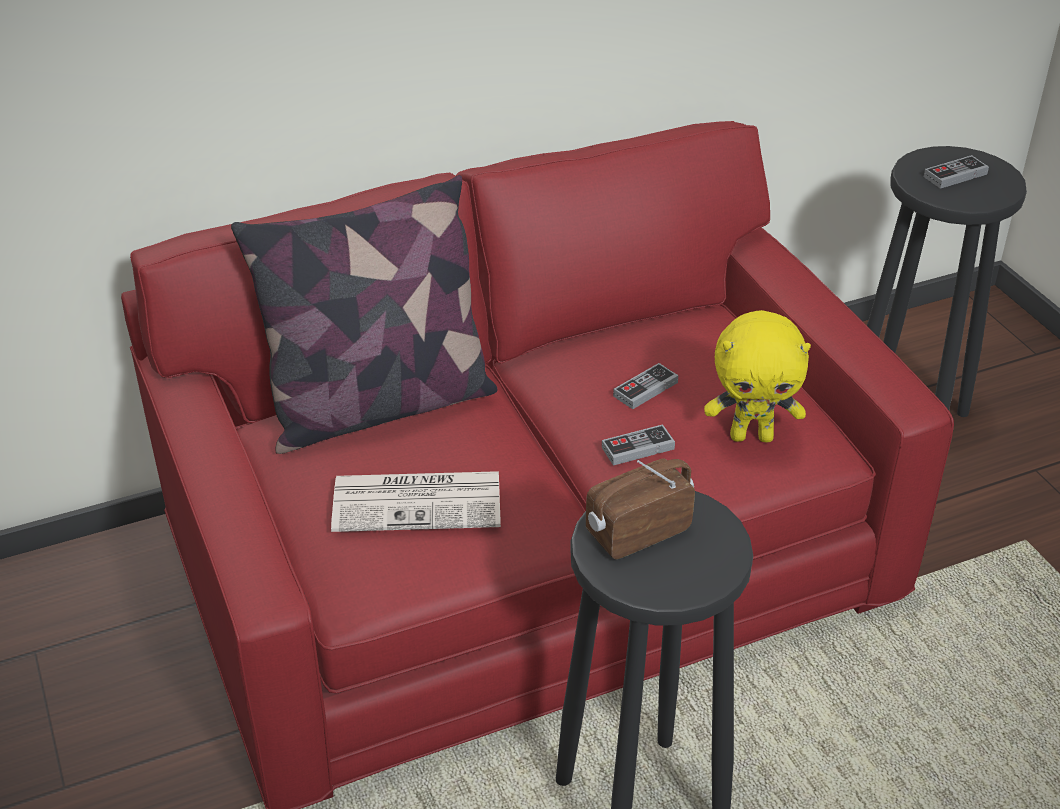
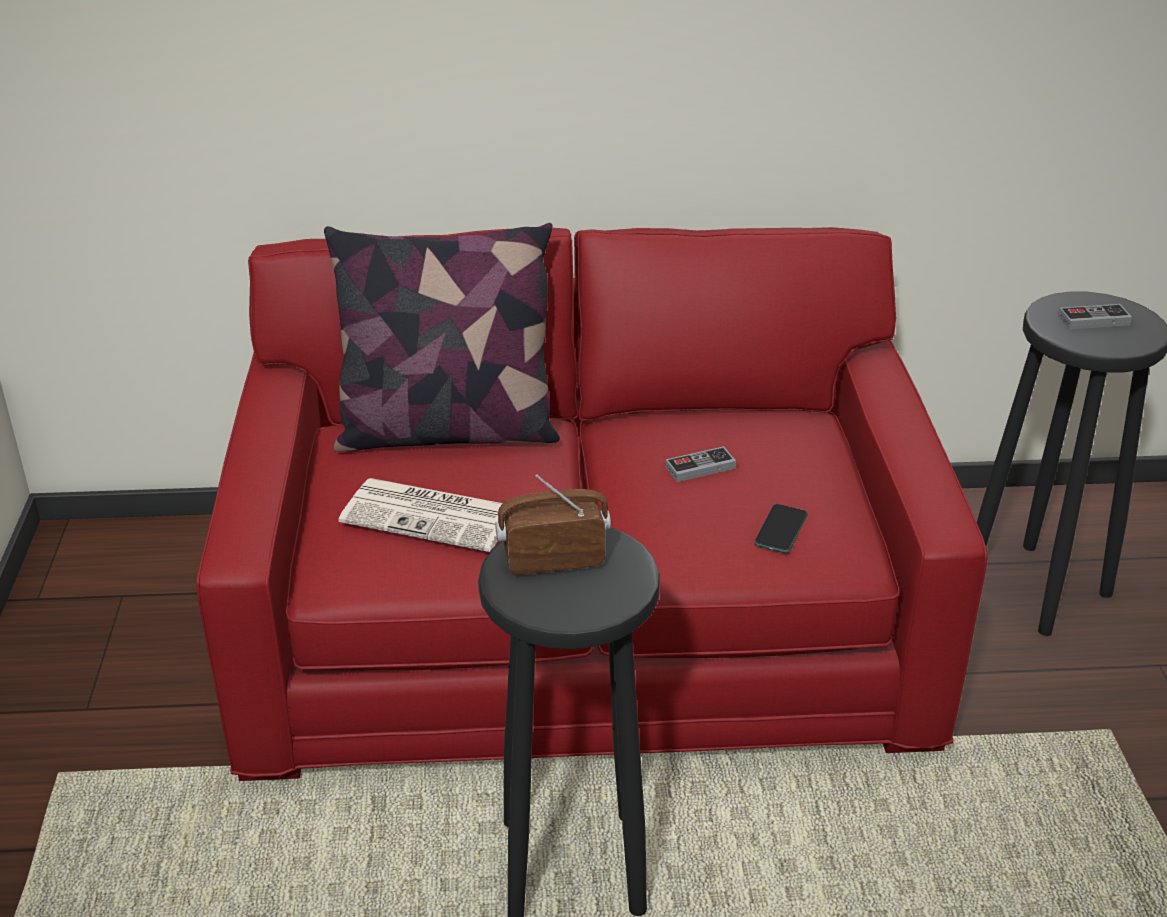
camera: 20 degrees right, 5 degrees down
(638, 448) = (661, 516): game controller -> none
(752, 436) = (781, 530): yellow plush toy -> phone

